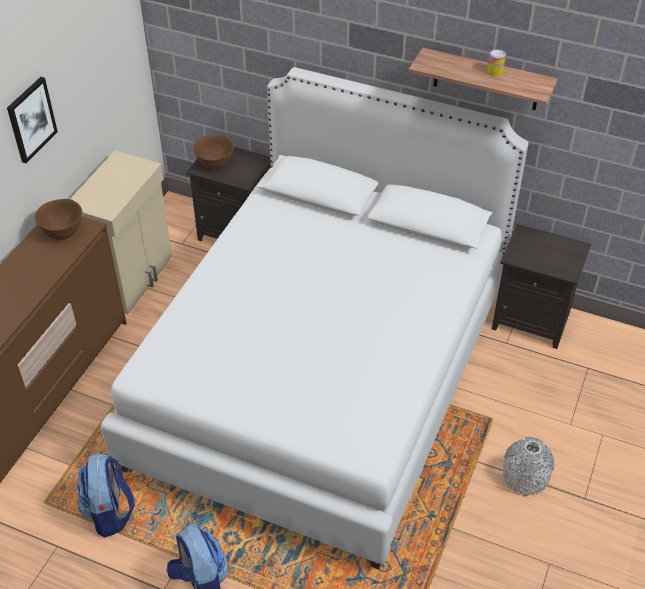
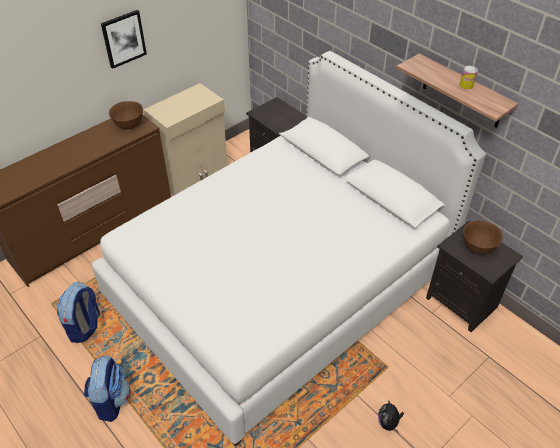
camera: 25 degrees right, 0 degrees up
(215, 163) = (269, 112): brown bowl -> brown bowl (478, 247)
(525, 476) = (388, 423): grey vase -> plush toy

